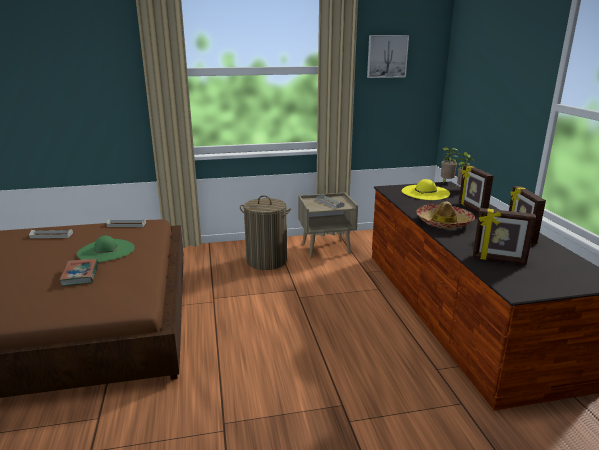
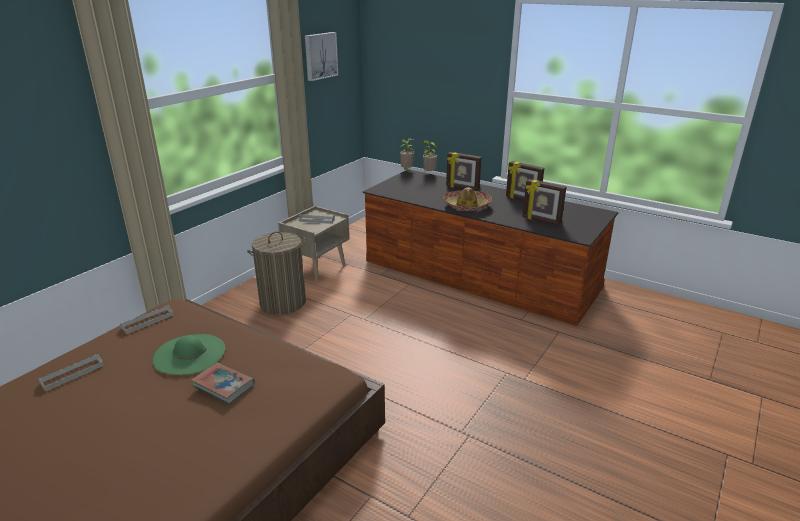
camera: 45 degrees left, 5 degrees up
(425, 192) = (410, 185): yellow hat -> none
(498, 260) = (541, 221): picture frame -> picture frame turned 60 degrees clockwise

